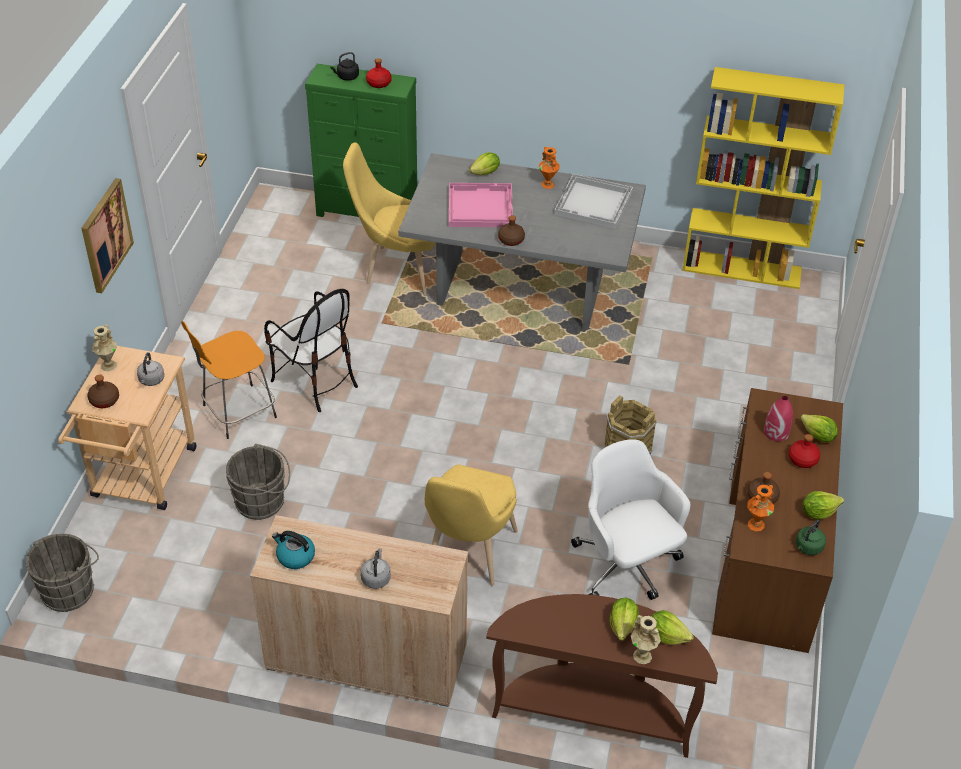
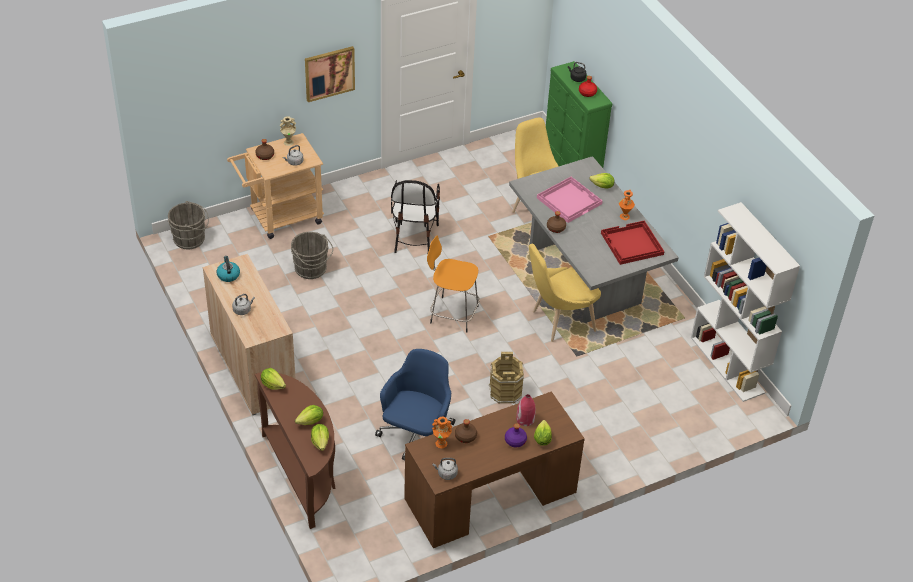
camera: 50 degrees right, 0 degrees up
(237, 412) = (360, 223): orange stool -> orange stool (452, 314)
(468, 555) = (357, 367): yellow chair -> yellow chair (559, 321)
(594, 203) = (631, 244): white tray -> red tray
(626, 565) = (416, 436): white office chair -> blue office chair
(642, 656) = (298, 439): beige vase -> none
(742, 269) = (728, 365): yellow bookcase -> white bookcase
(802, 459) = (515, 440): red bottle -> purple bottle
(808, 548) = (446, 474): green kettle -> grey kettle
(818, 512) = (479, 466): lettuce -> lettuce (272, 384)

